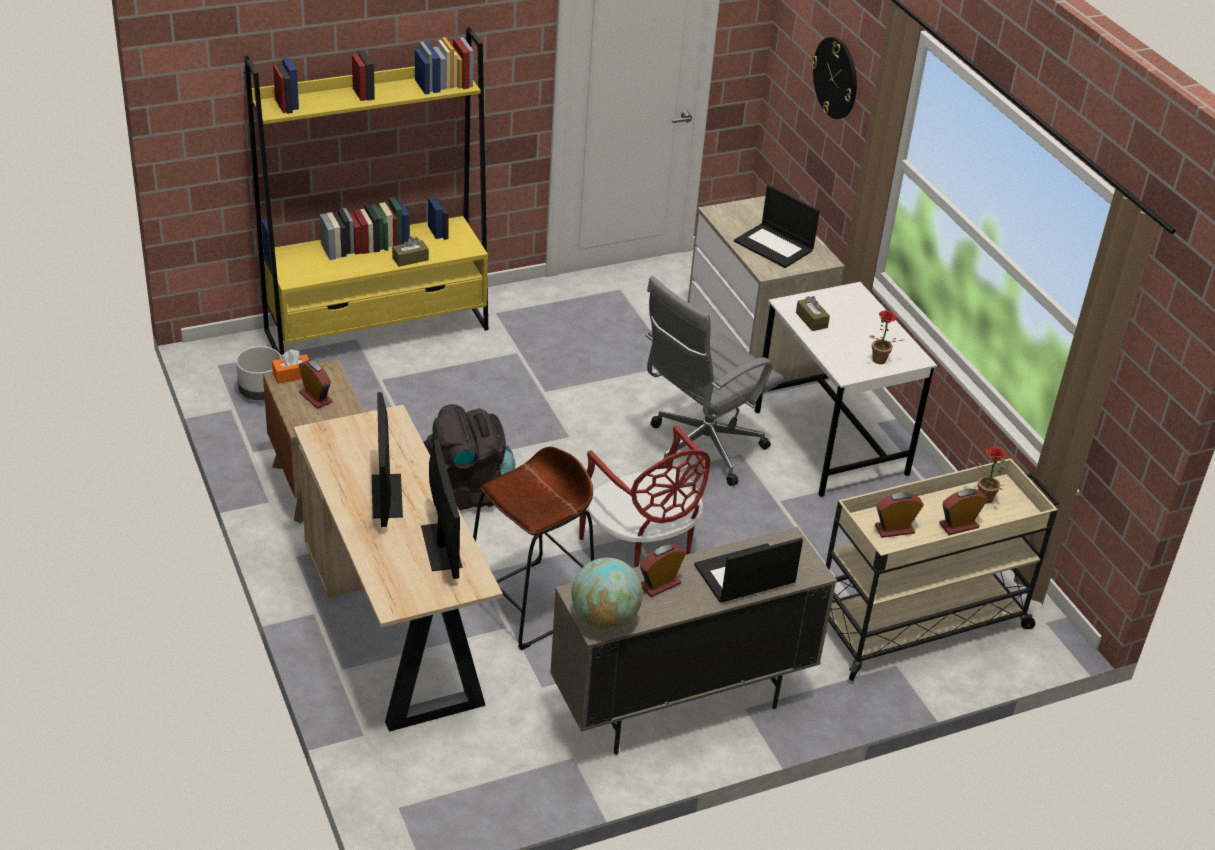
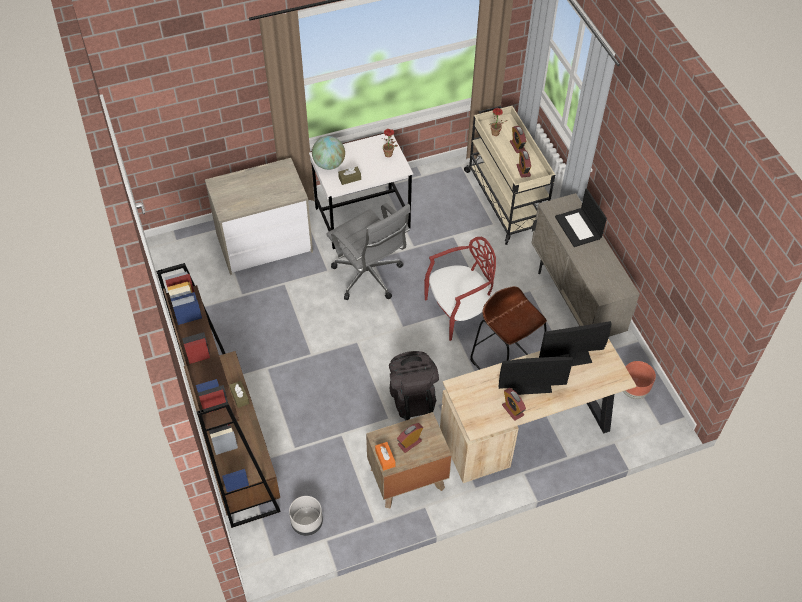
camera: 85 degrees left, 15 degrees up
(378, 330) = (236, 452): yellow bookcase -> brown bookcase
(475, 775) = (633, 391): none -> brown planter
(604, 618) = (619, 286): globe -> globe (329, 164)
(660, 584) = (590, 262): alarm clock -> alarm clock (512, 410)
(775, 246) = (268, 187): laptop -> none
(836, 77) = (201, 95): wall clock -> none

